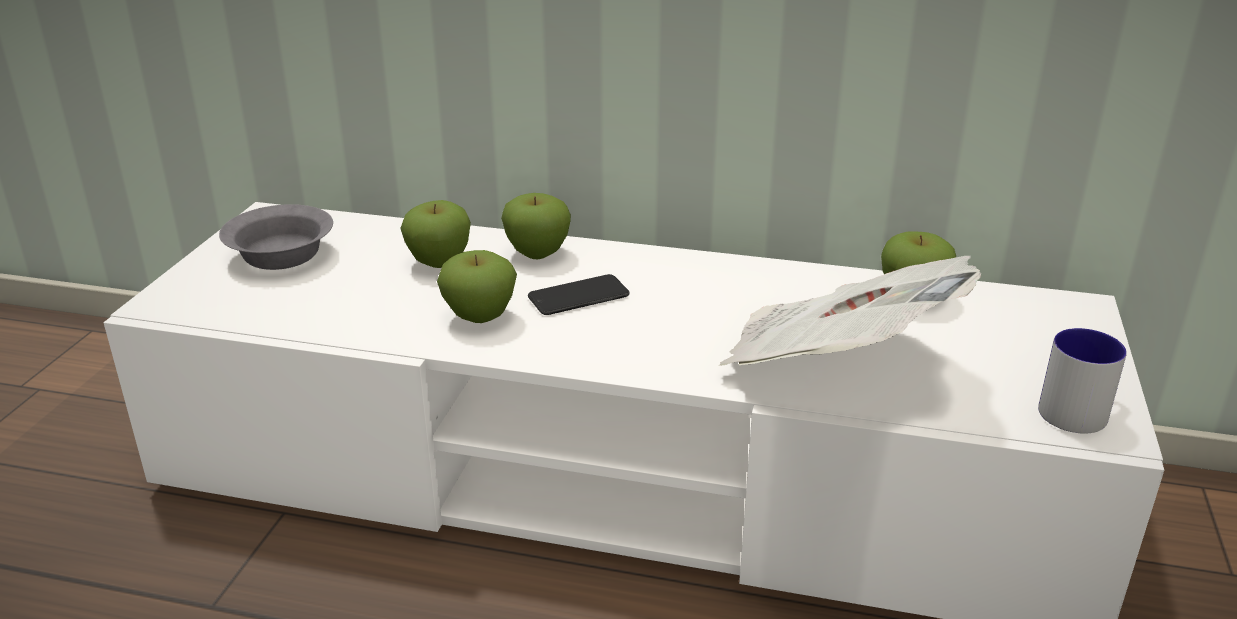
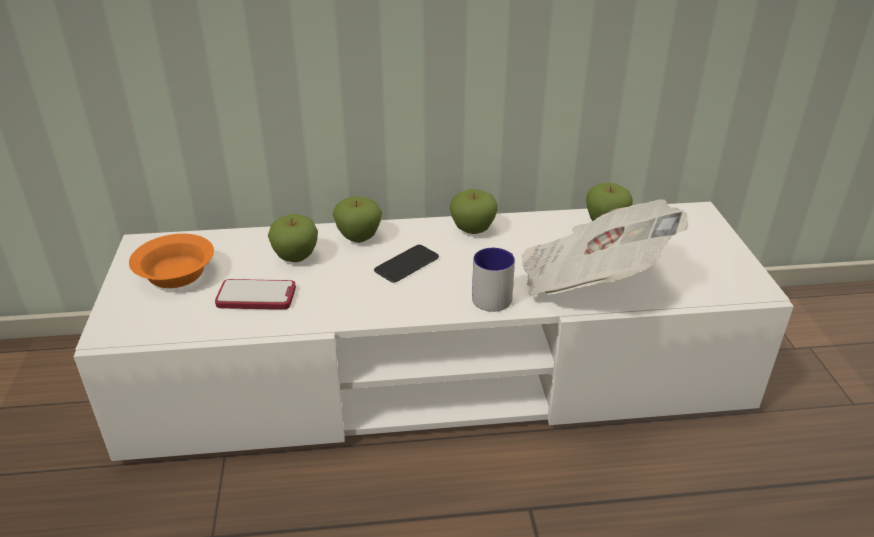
camera: 20 degrees left, 5 degrees up
(280, 255) = (174, 274): grey bowl -> orange bowl
(357, 298) = (256, 296): none -> phone
(480, 317) = (352, 293): apple -> apple (473, 230)
(1080, 409) = (734, 278): mug -> mug (496, 295)

